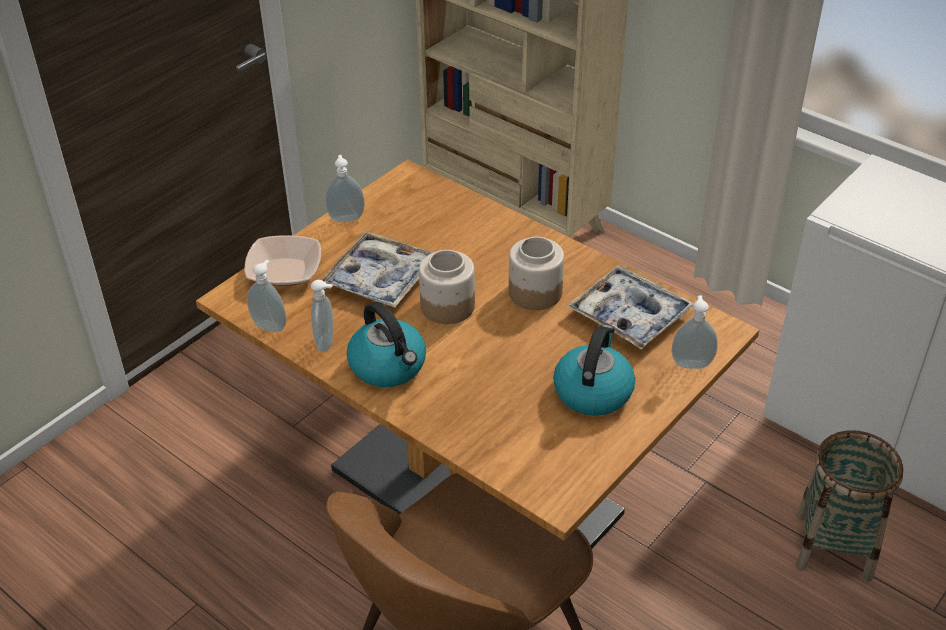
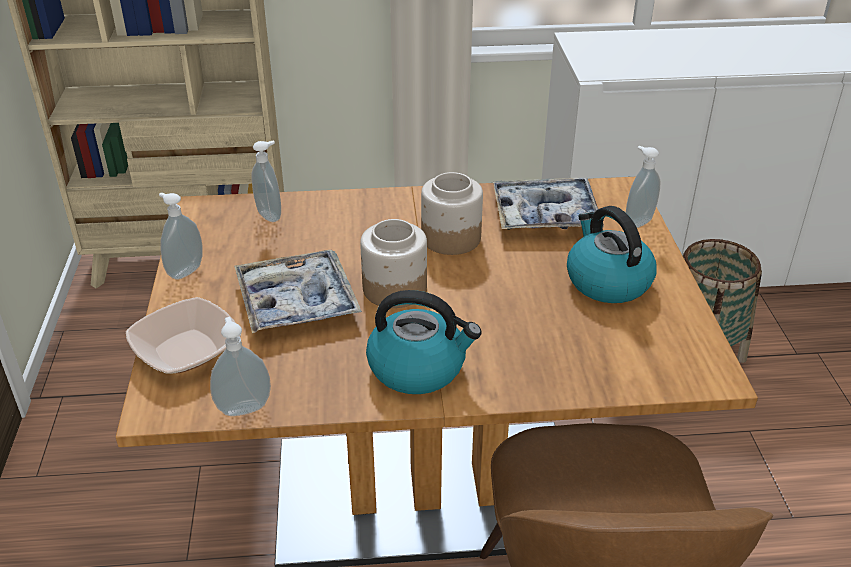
camera: 45 degrees left, 5 degrees down
(327, 343) = (329, 385): soap dispenser -> soap dispenser (271, 215)

